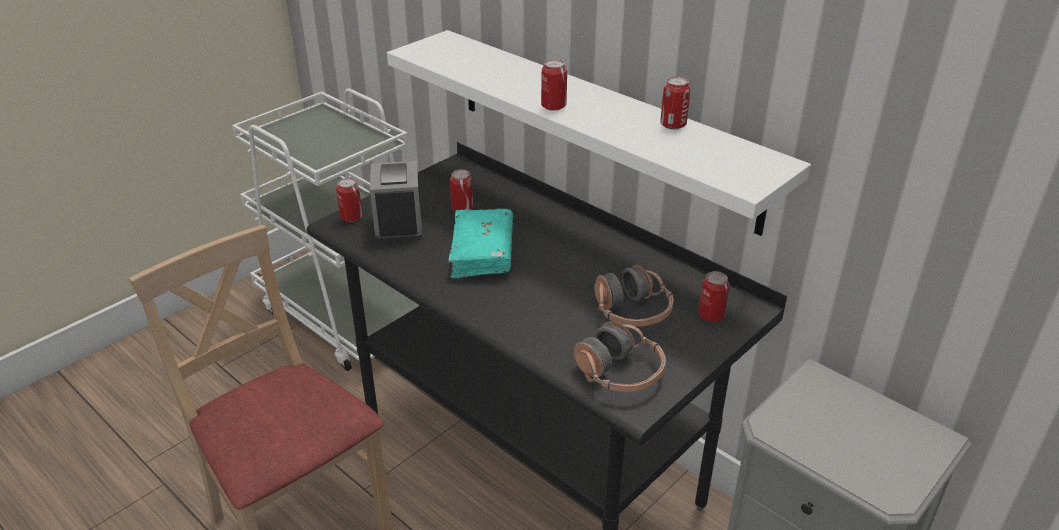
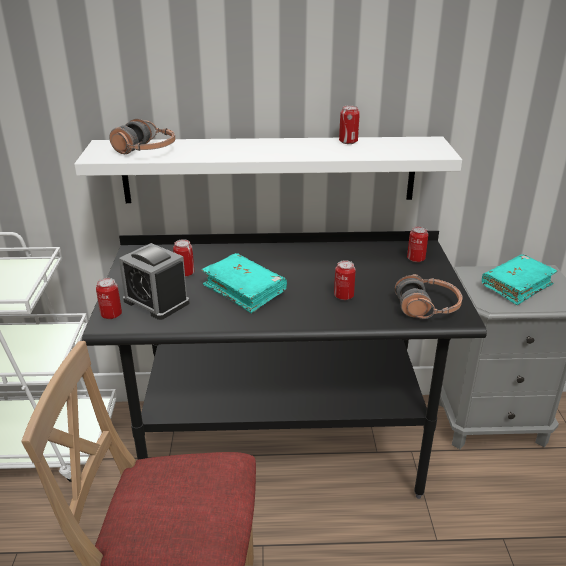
camera: 45 degrees left, 5 degrees down
(553, 106) = (265, 154): can -> can (343, 296)
(632, 312) = (379, 276): headphones -> headphones (145, 151)
(850, 429) = (517, 286): none -> turquoise book

